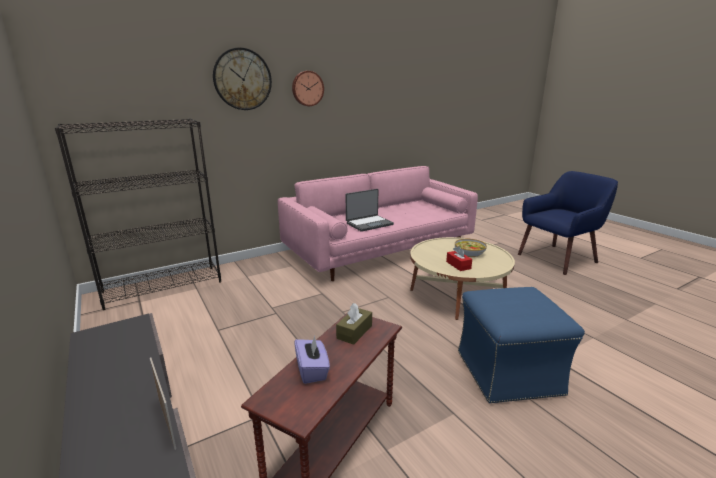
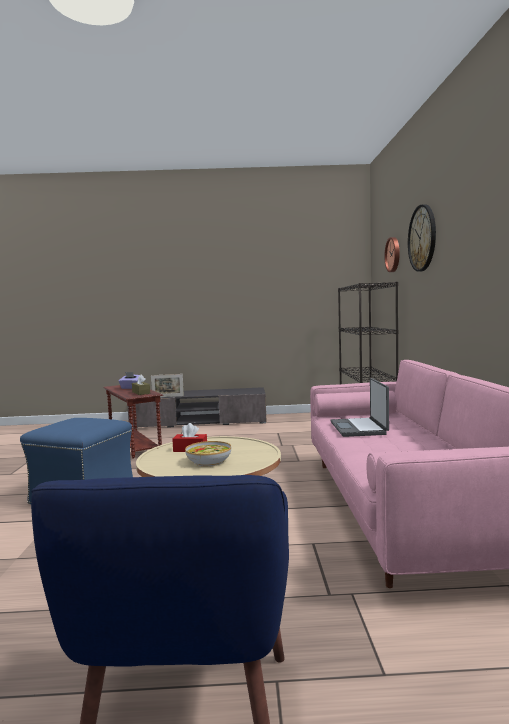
camera: 120 degrees right, 15 degrees down
(307, 88) = (458, 236): wall clock -> wall clock (393, 254)

